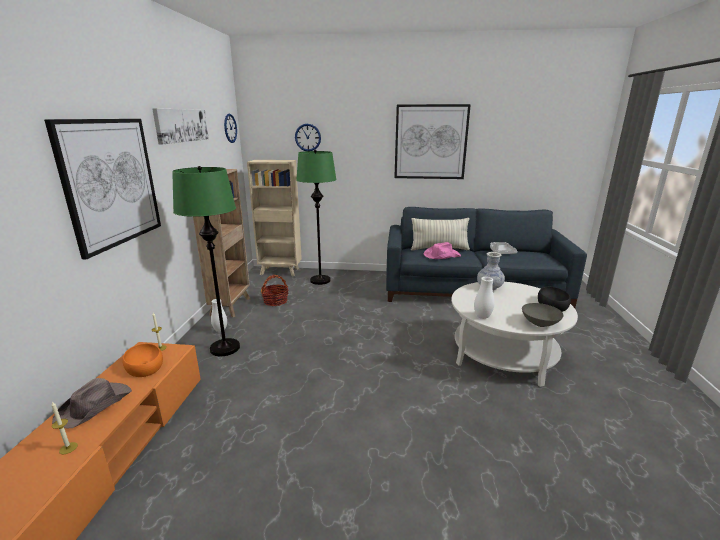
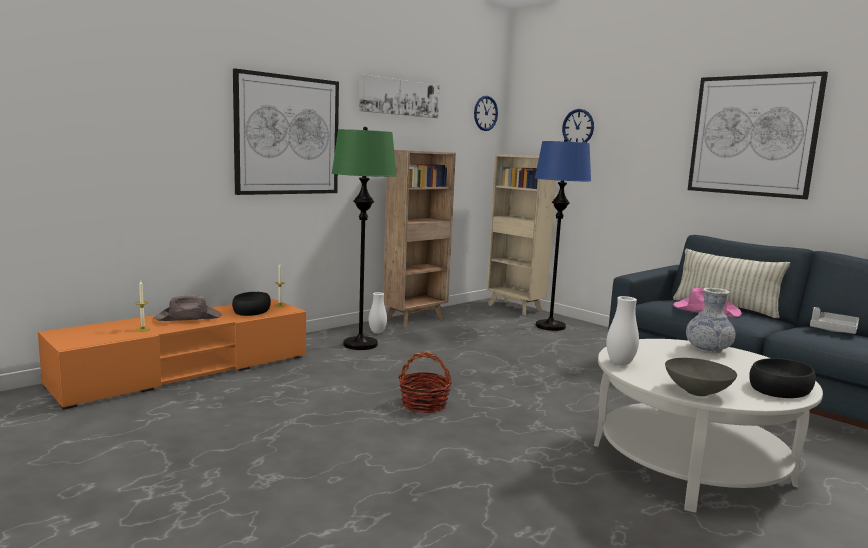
camera: 40 degrees right, 10 degrees down
(143, 366) = (251, 310): orange bowl -> black bowl
(275, 301) = (467, 328): basket -> basket (424, 404)
(320, 280) = (550, 326): green floor lamp -> blue floor lamp

